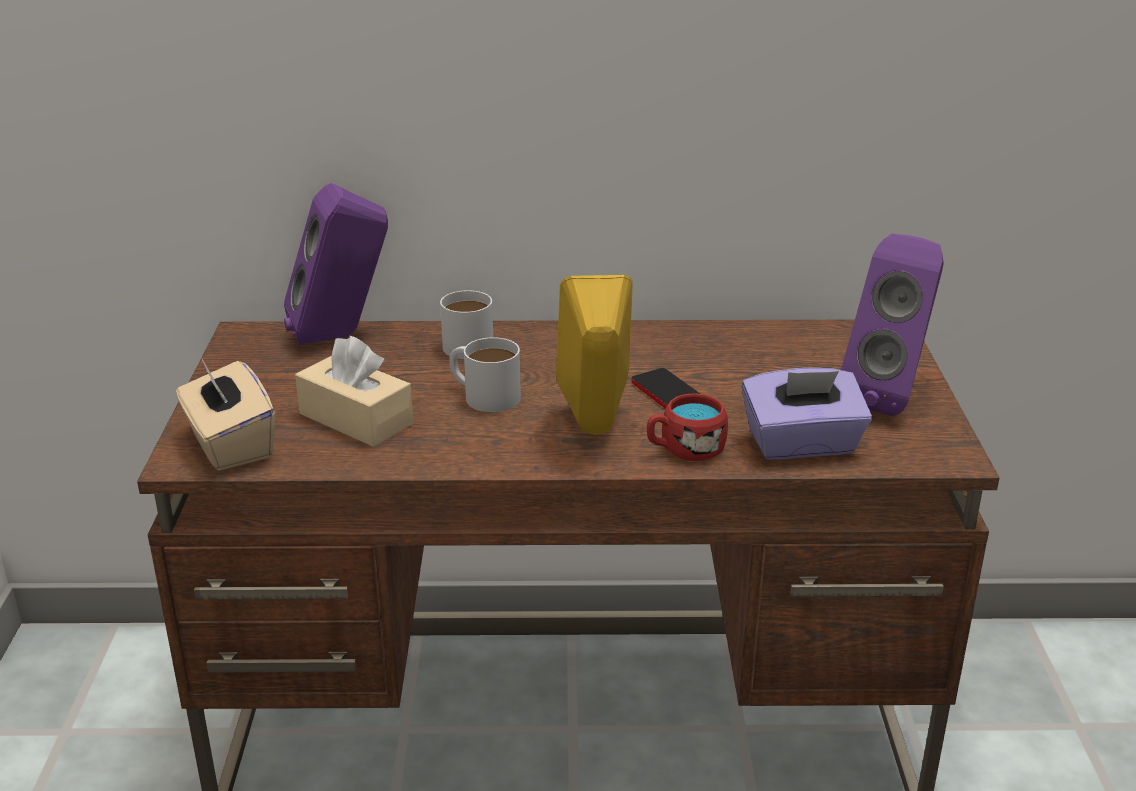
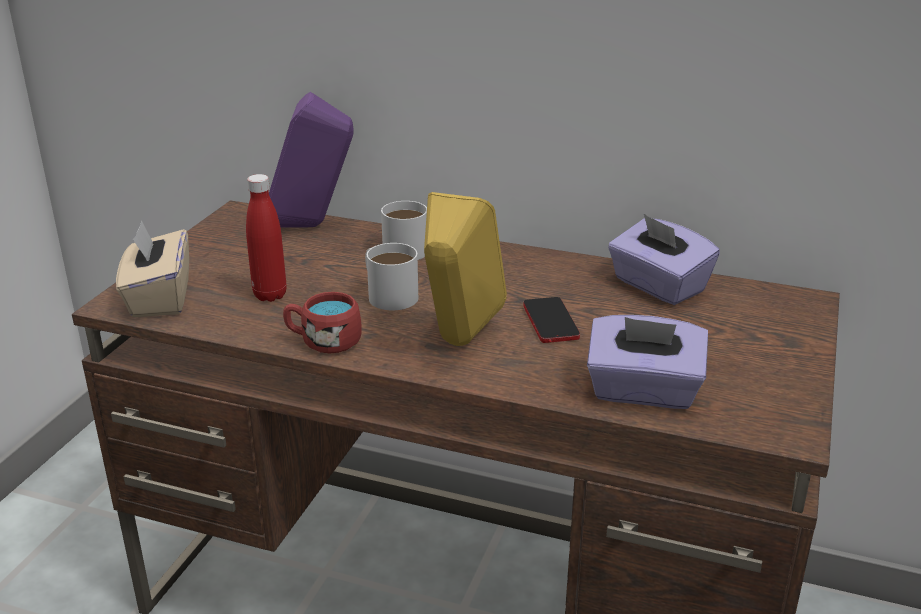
camera: 20 degrees right, 0 degrees up
(356, 419) = (270, 295): beige tissue box -> red bottle
(684, 449) = (528, 374): red mug -> red mug (324, 341)
(747, 341) = (658, 286): none -> purple tissue box
(890, 397) = (764, 363): purple speaker -> none

